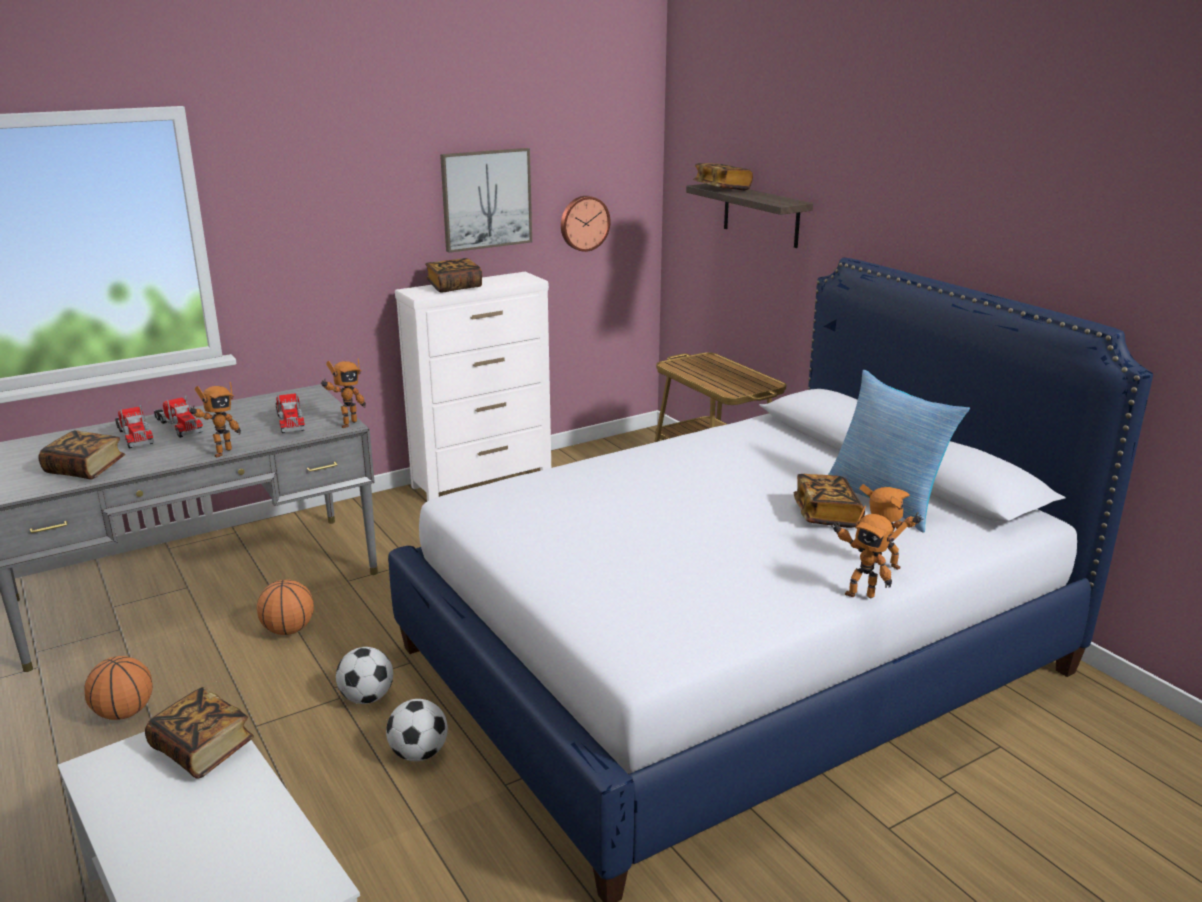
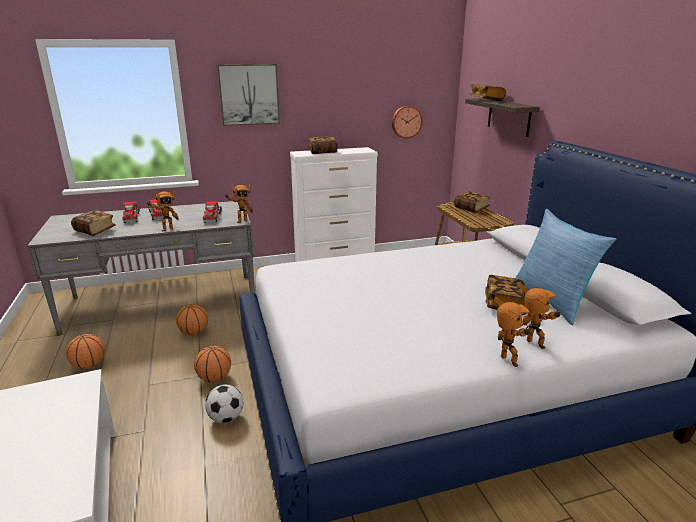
camera: 15 degrees right, 0 degrees up
(203, 749) = (70, 396): book -> book (471, 208)
(367, 698) = (214, 378): football -> basketball
(486, 199) = (347, 103): picture -> picture (249, 94)
(859, 593) = (506, 362): toy robot -> toy robot turned 150 degrees counterclockwise

